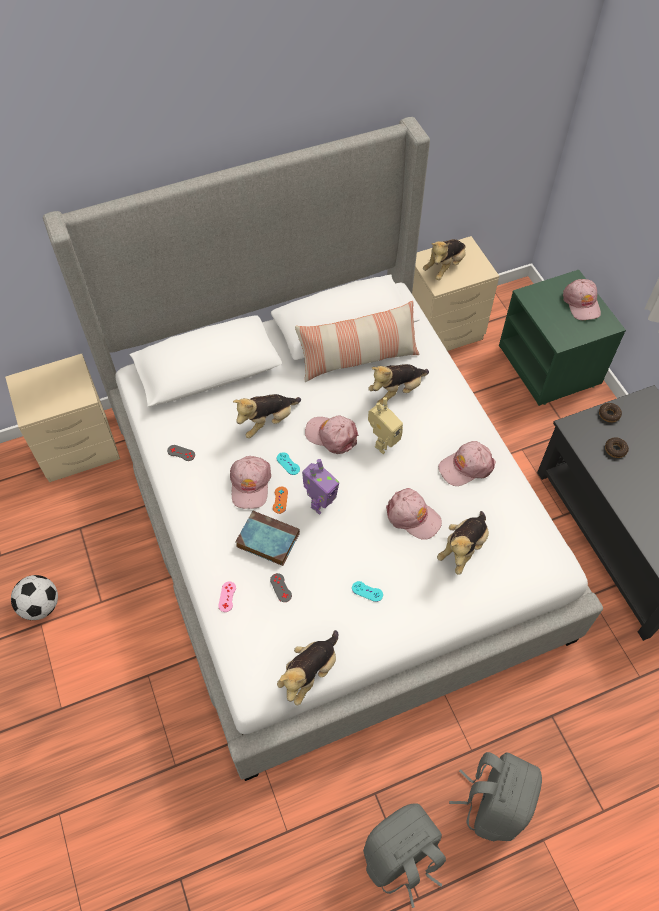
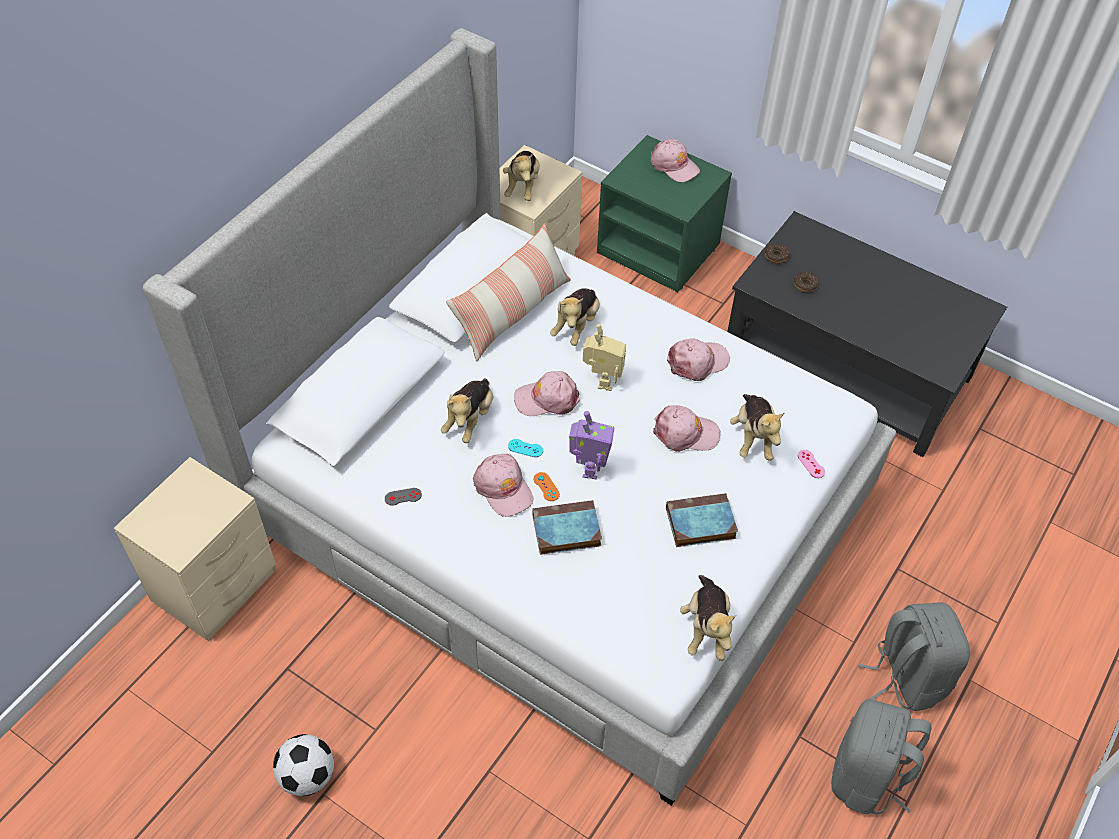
camera: 35 degrees left, 5 degrees down
(227, 596) = (569, 607): pink game controller -> pink game controller (811, 464)
(281, 587) = (616, 567): grey game controller -> none
(367, 591) = (699, 524): turquoise game controller -> book
(466, 466) = (697, 362): pink cap -> pink cap turned 150 degrees counterclockwise

